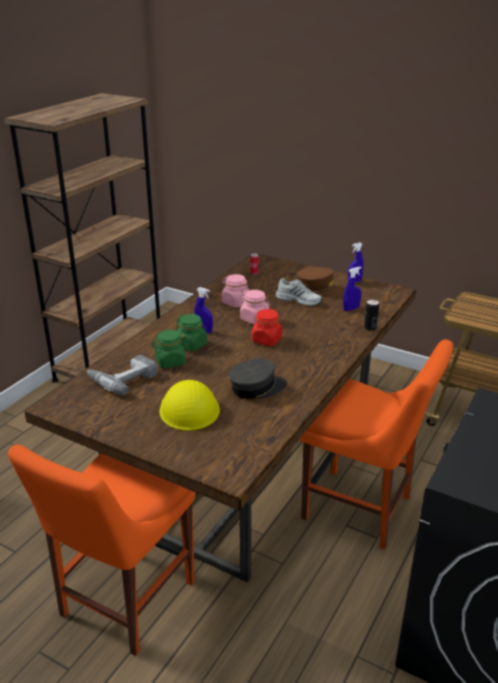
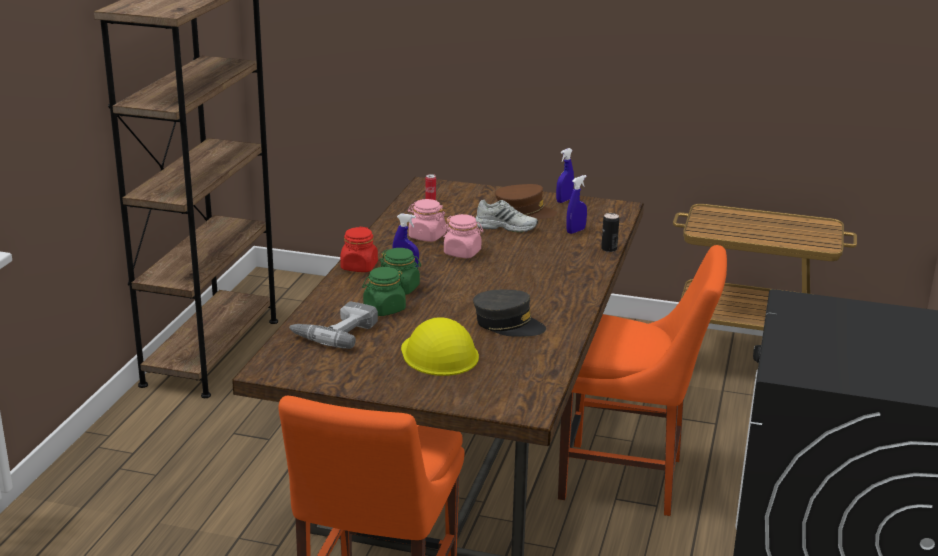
camera: 15 degrees left, 5 degrees down
(257, 388) = (508, 324): grey cap -> grey cap turned 60 degrees clockwise
(266, 340) = (491, 274): red jar -> red jar (359, 267)

